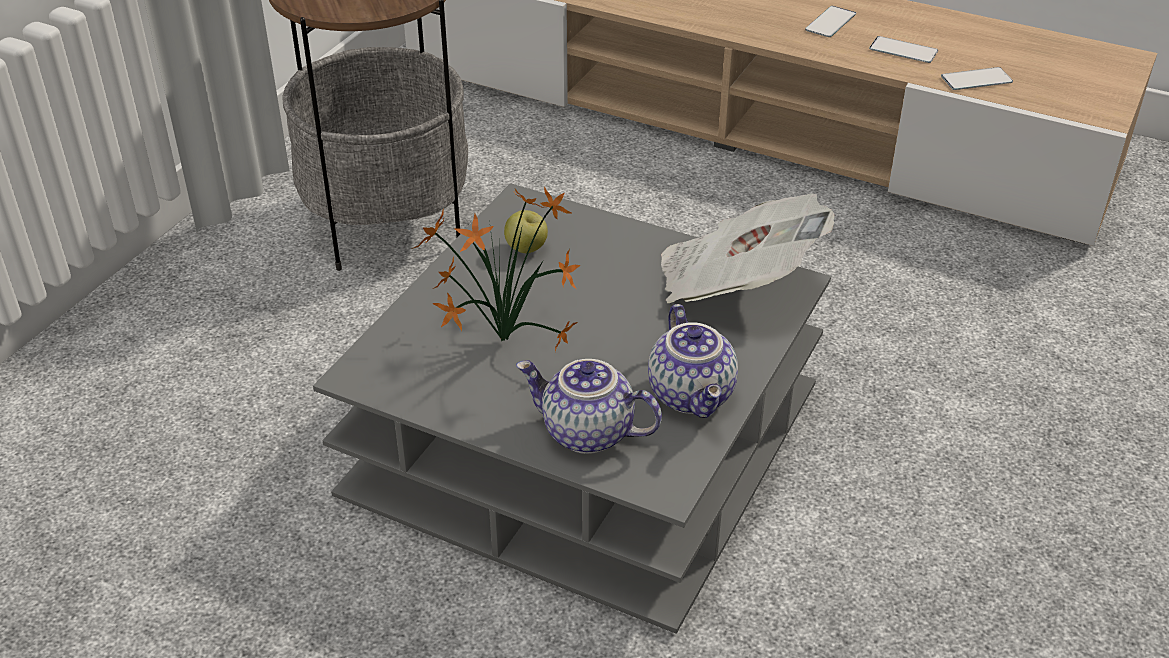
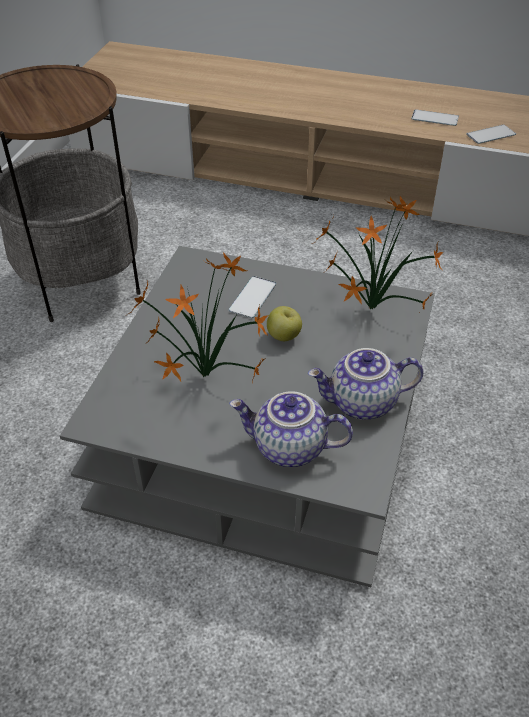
camera: 10 degrees left, 5 degrees up
(526, 249) = (204, 297): apple -> apple (284, 336)
(693, 395) = (362, 404): teapot -> teapot turned 105 degrees clockwise
(735, 284) = (368, 308): newspaper -> potted plant
(830, 22) = (379, 102): phone -> phone (252, 297)

